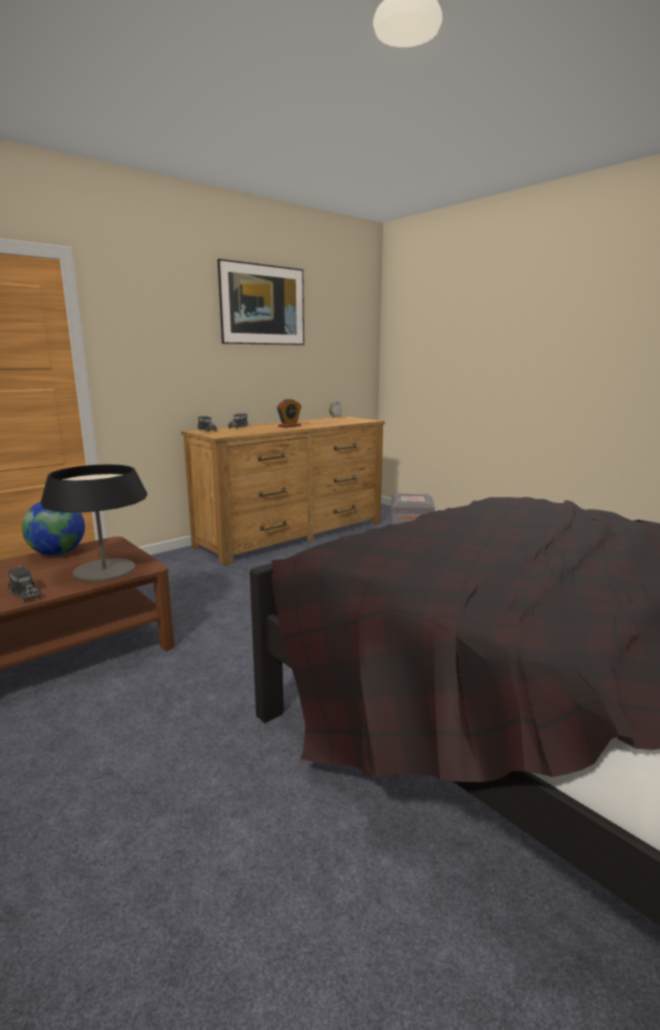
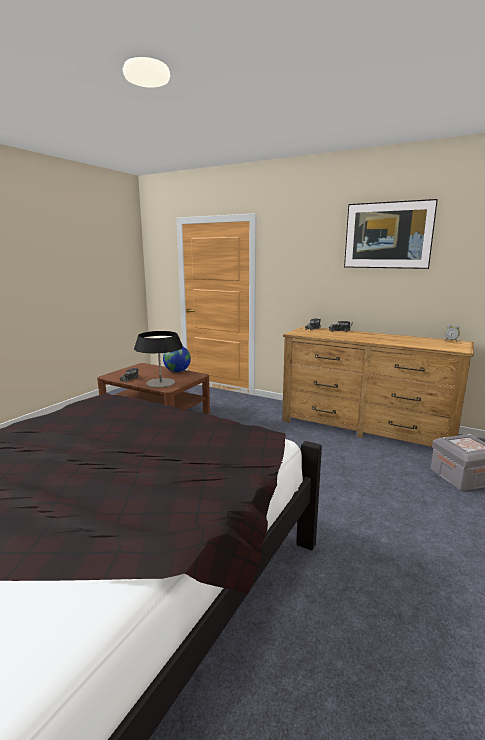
camera: 70 degrees right, 0 degrees up
(289, 426) = (368, 338): alarm clock -> none

